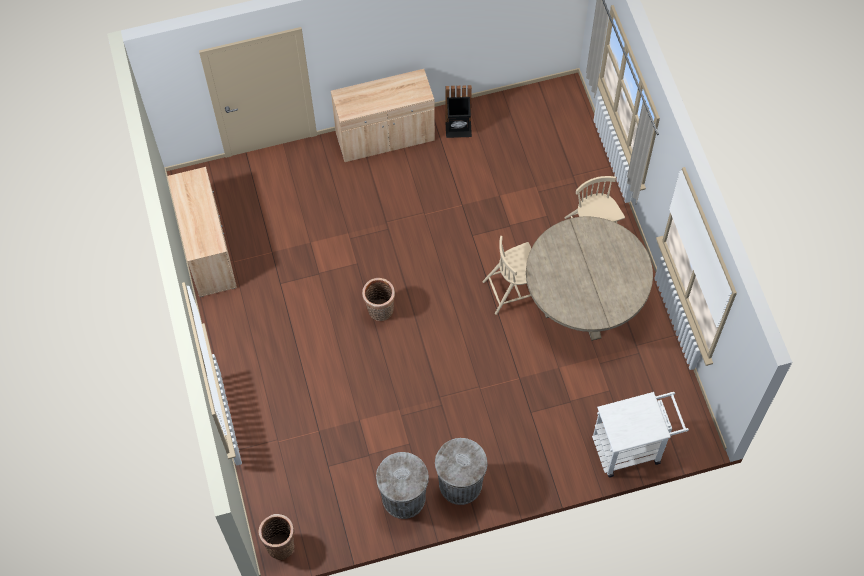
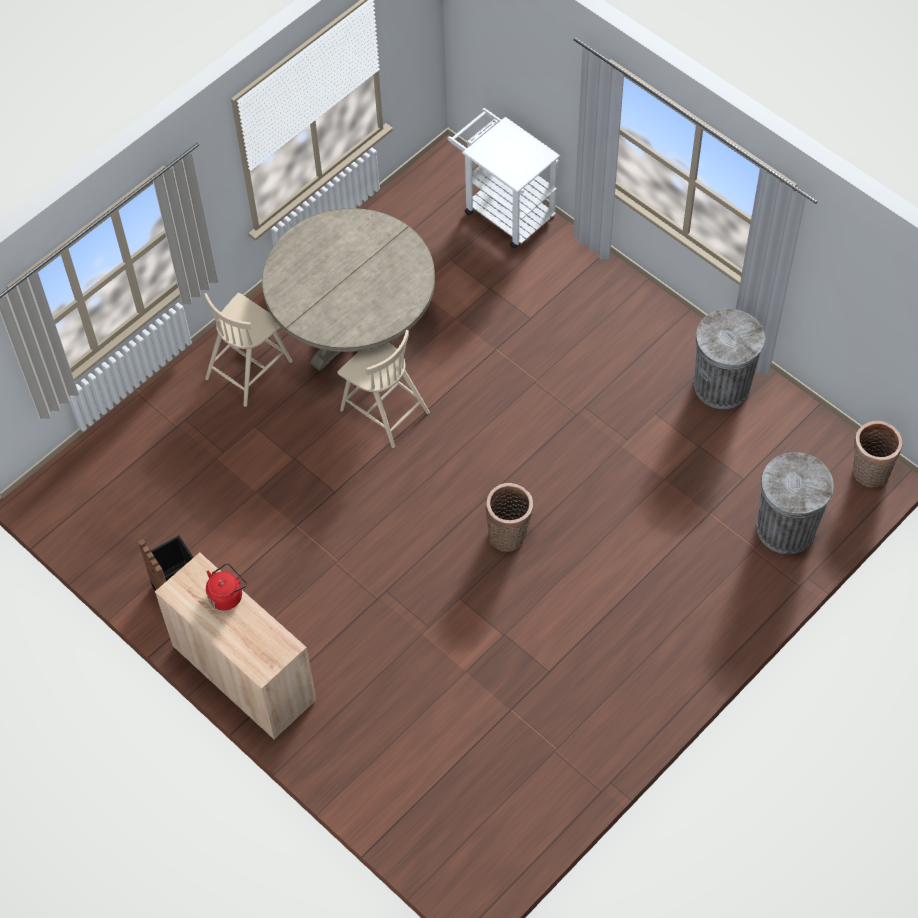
camera: 120 degrees left, 5 degrees down
(208, 251) = (562, 790): beige cabinet -> none
(397, 100) = (227, 595): none -> red kettle
(460, 484) = (664, 341): grey trash can -> grey trash can (786, 528)

